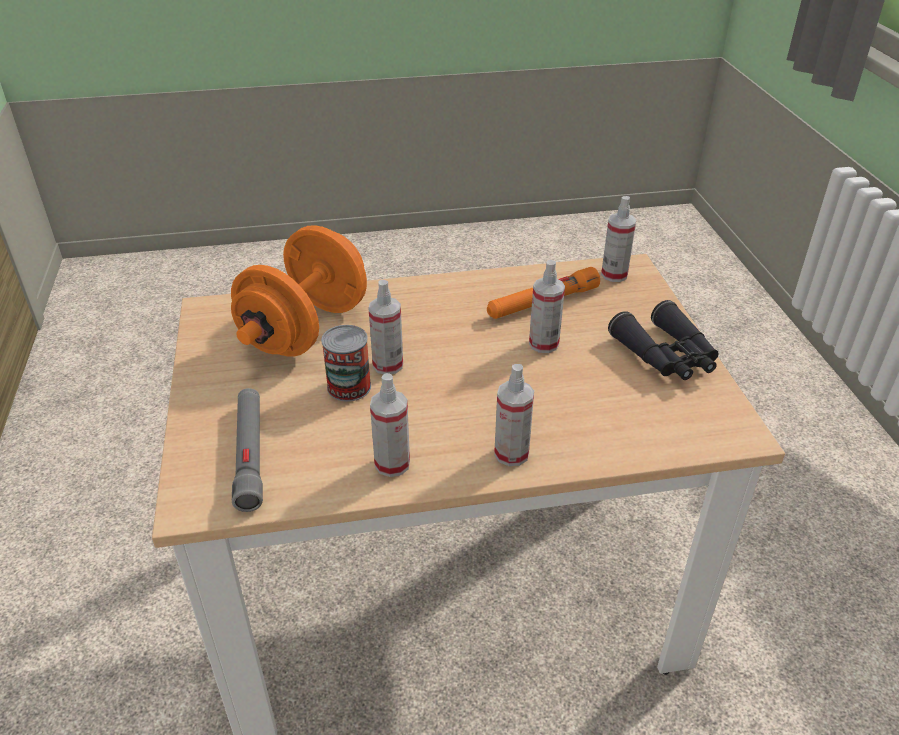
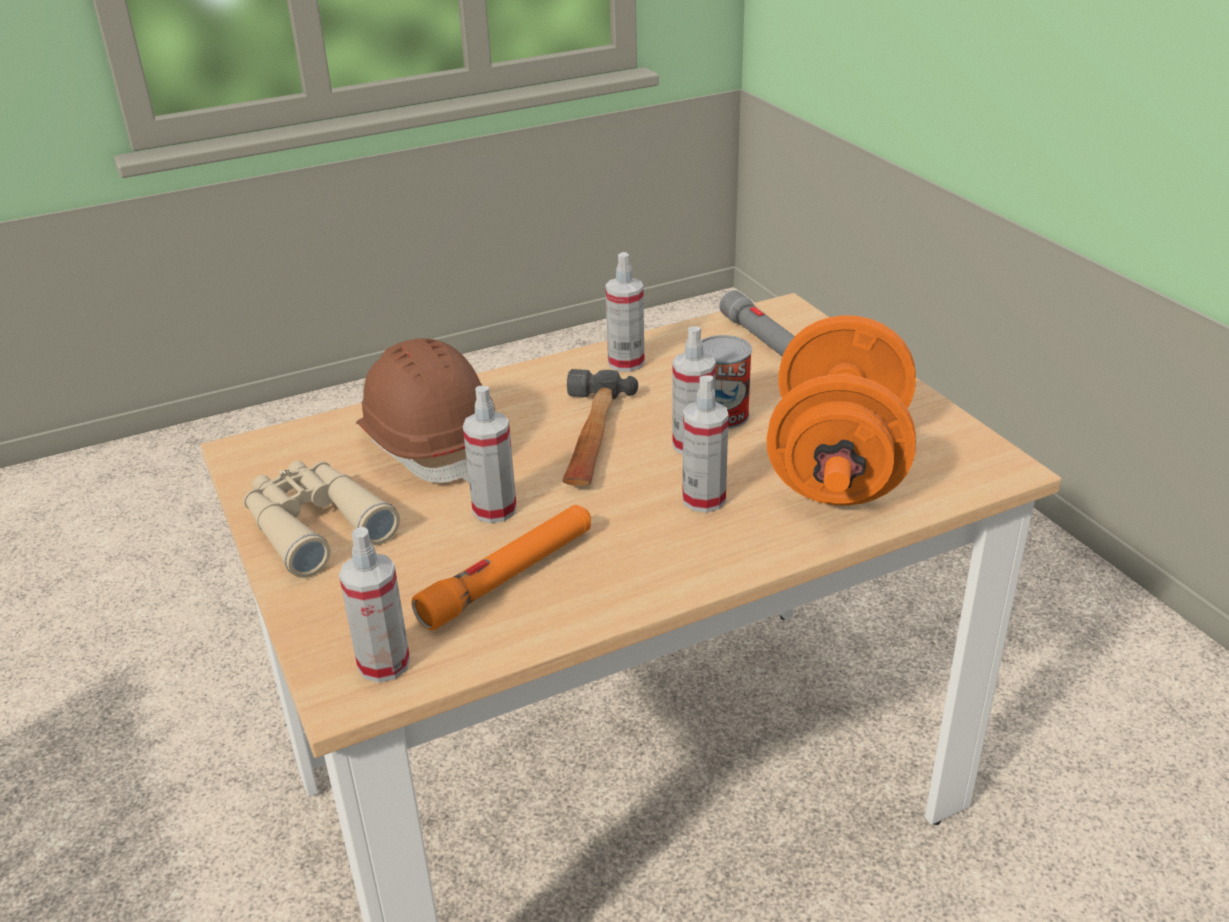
camera: 165 degrees right, 5 degrees down
(459, 387) = (590, 438): none -> hammer
(511, 453) = (507, 390): spray bottle -> spray bottle (704, 499)
(587, 409) = (428, 443): none -> brown hard hat
(666, 356) = (315, 526): black binoculars -> beige binoculars

